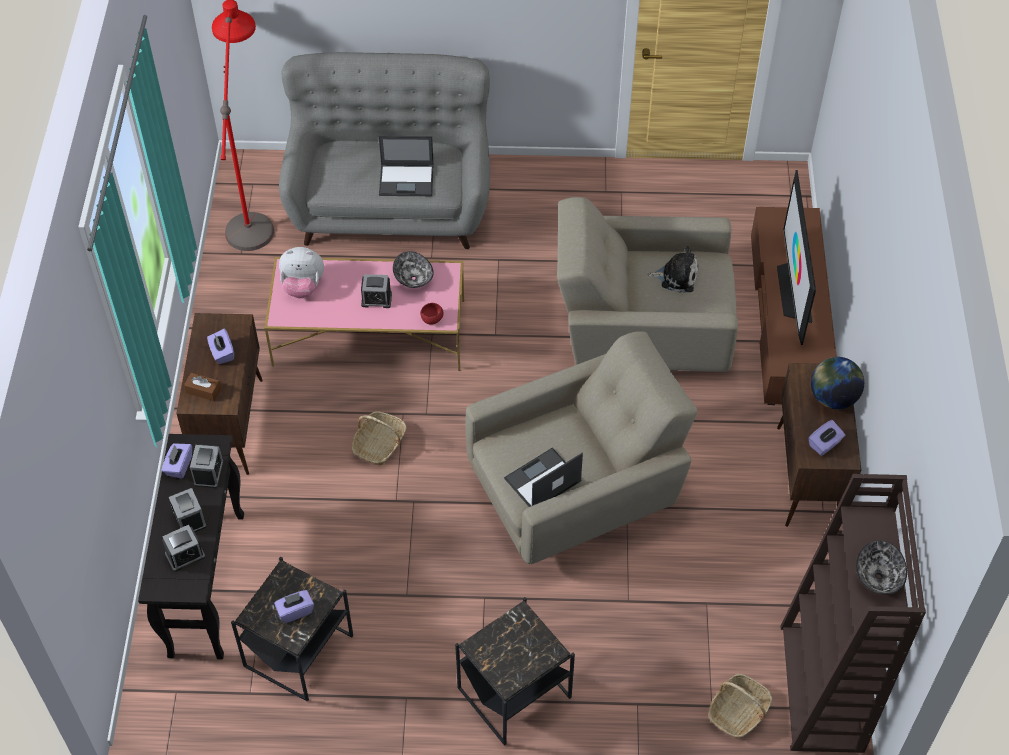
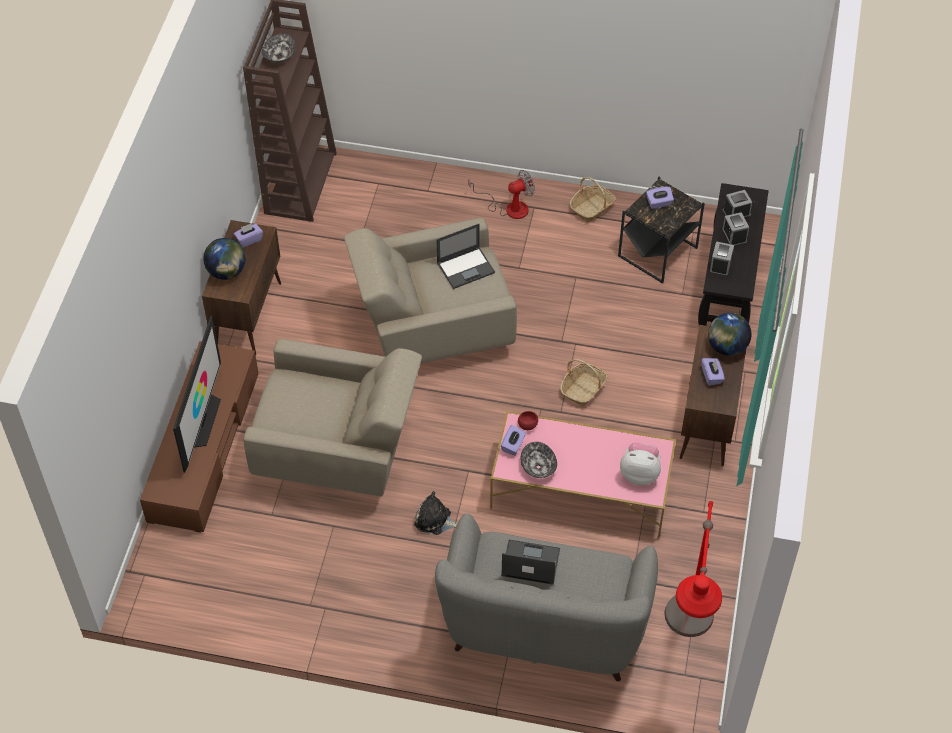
camera: 170 degrees left, 0 degrees up
(179, 466) = (743, 273): purple tissue box -> purple tissue box (513, 445)
(203, 391) = (726, 347): brown tissue box -> globe
(376, 299) = (574, 451): alarm clock -> none
(515, 693) = (509, 207): black side table -> fan
(676, 276) = (306, 417): plush toy -> plush toy (434, 520)
(738, 712) = (362, 177): basket -> basket (592, 208)

